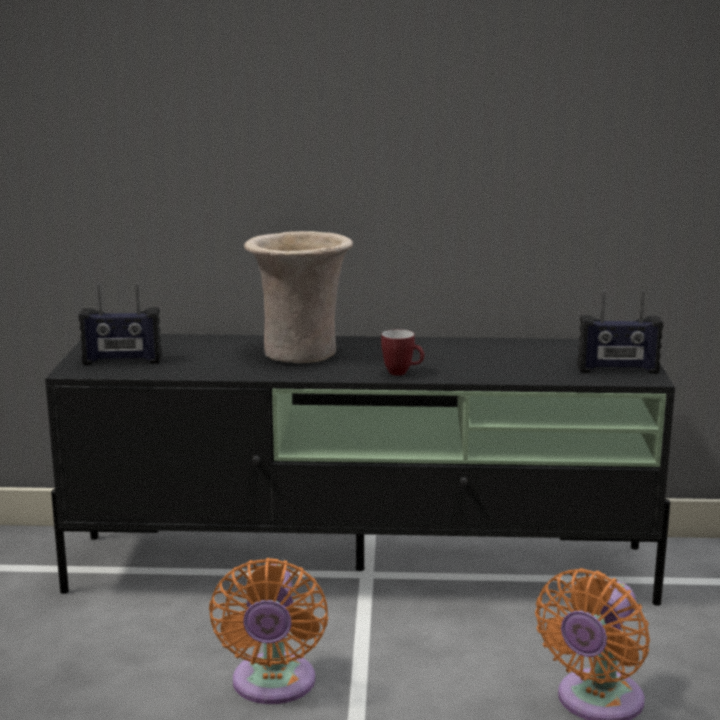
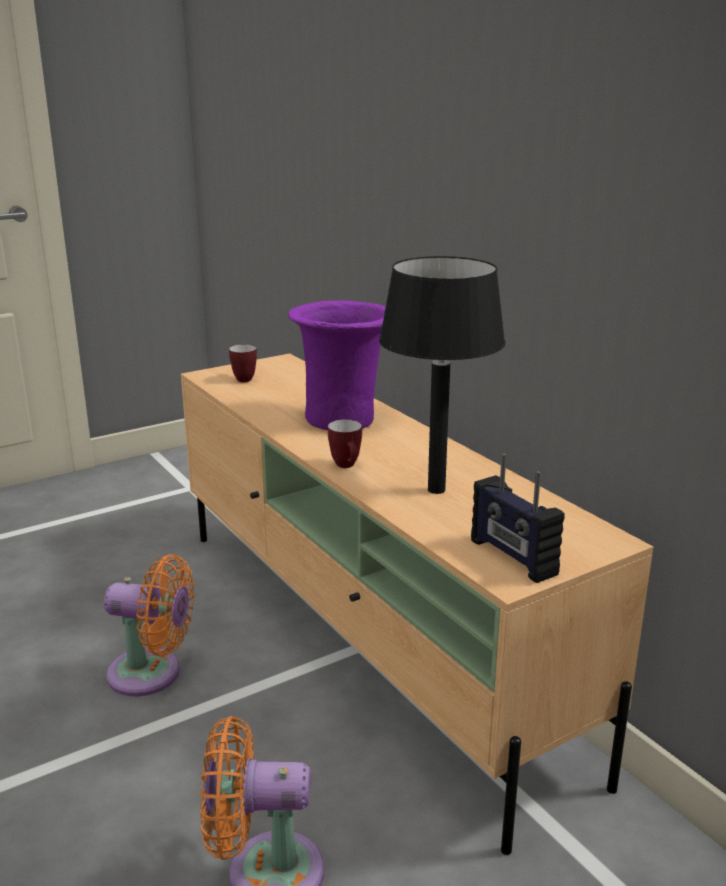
camera: 55 degrees right, 5 degrees up
(122, 361) = (242, 379): radio -> mug
(272, 686) = (152, 674): orange fan -> orange fan turned 135 degrees counterclockwise
(299, 353) = (342, 419): beige vase -> purple vase
(363, 569) = (366, 642): black tv stand -> beige tv stand
(486, 361) = (436, 489): none -> black table lamp

